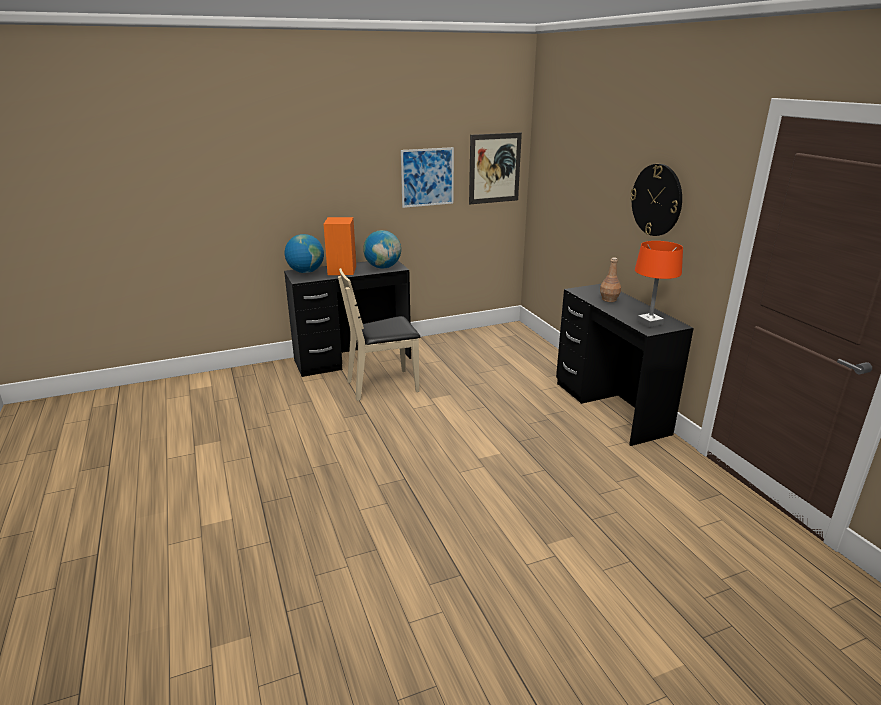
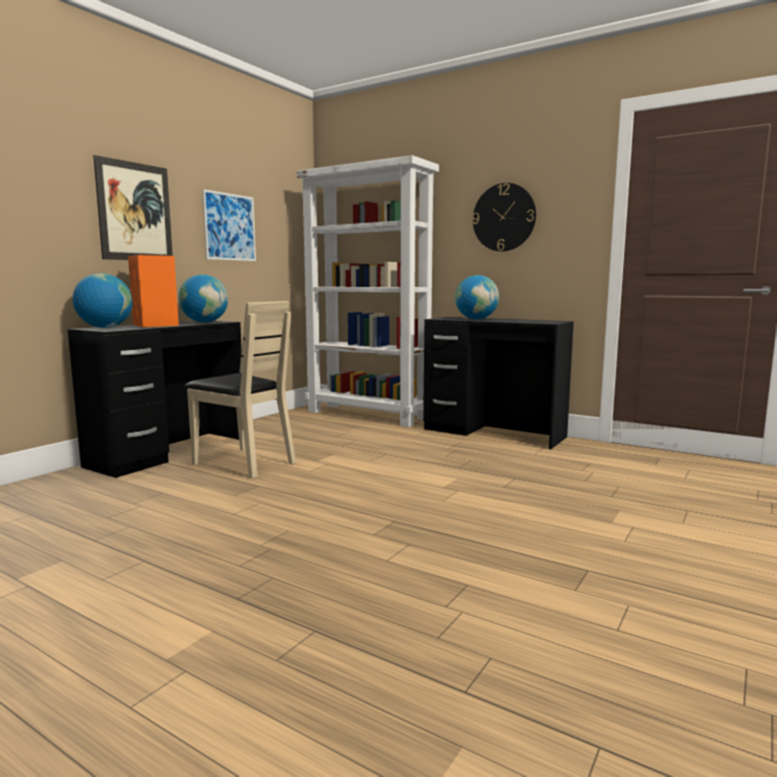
camera: 35 degrees left, 15 degrees down
(383, 385) = (244, 463): beige chair -> beige chair turned 90 degrees counterclockwise
(494, 168) = (289, 228): picture -> picture (135, 212)
(536, 351) = (369, 415): none -> white bookcase
(609, 299) = (476, 319): brown bottle -> globe
(649, 322) = (538, 321): orange table lamp -> none

